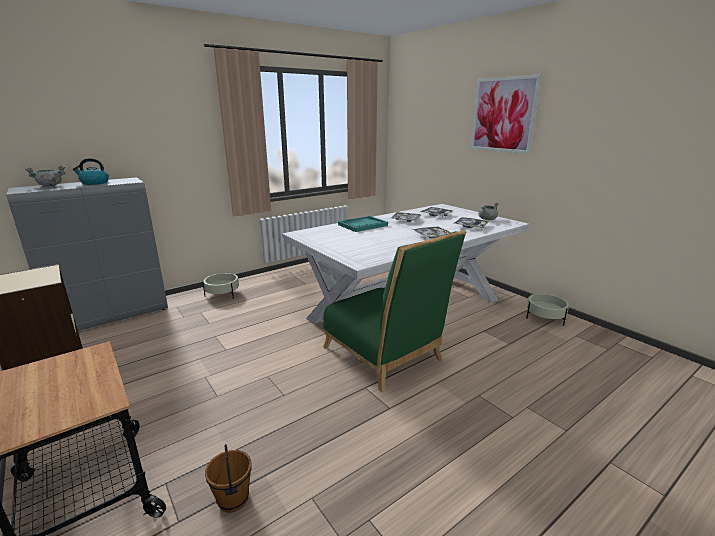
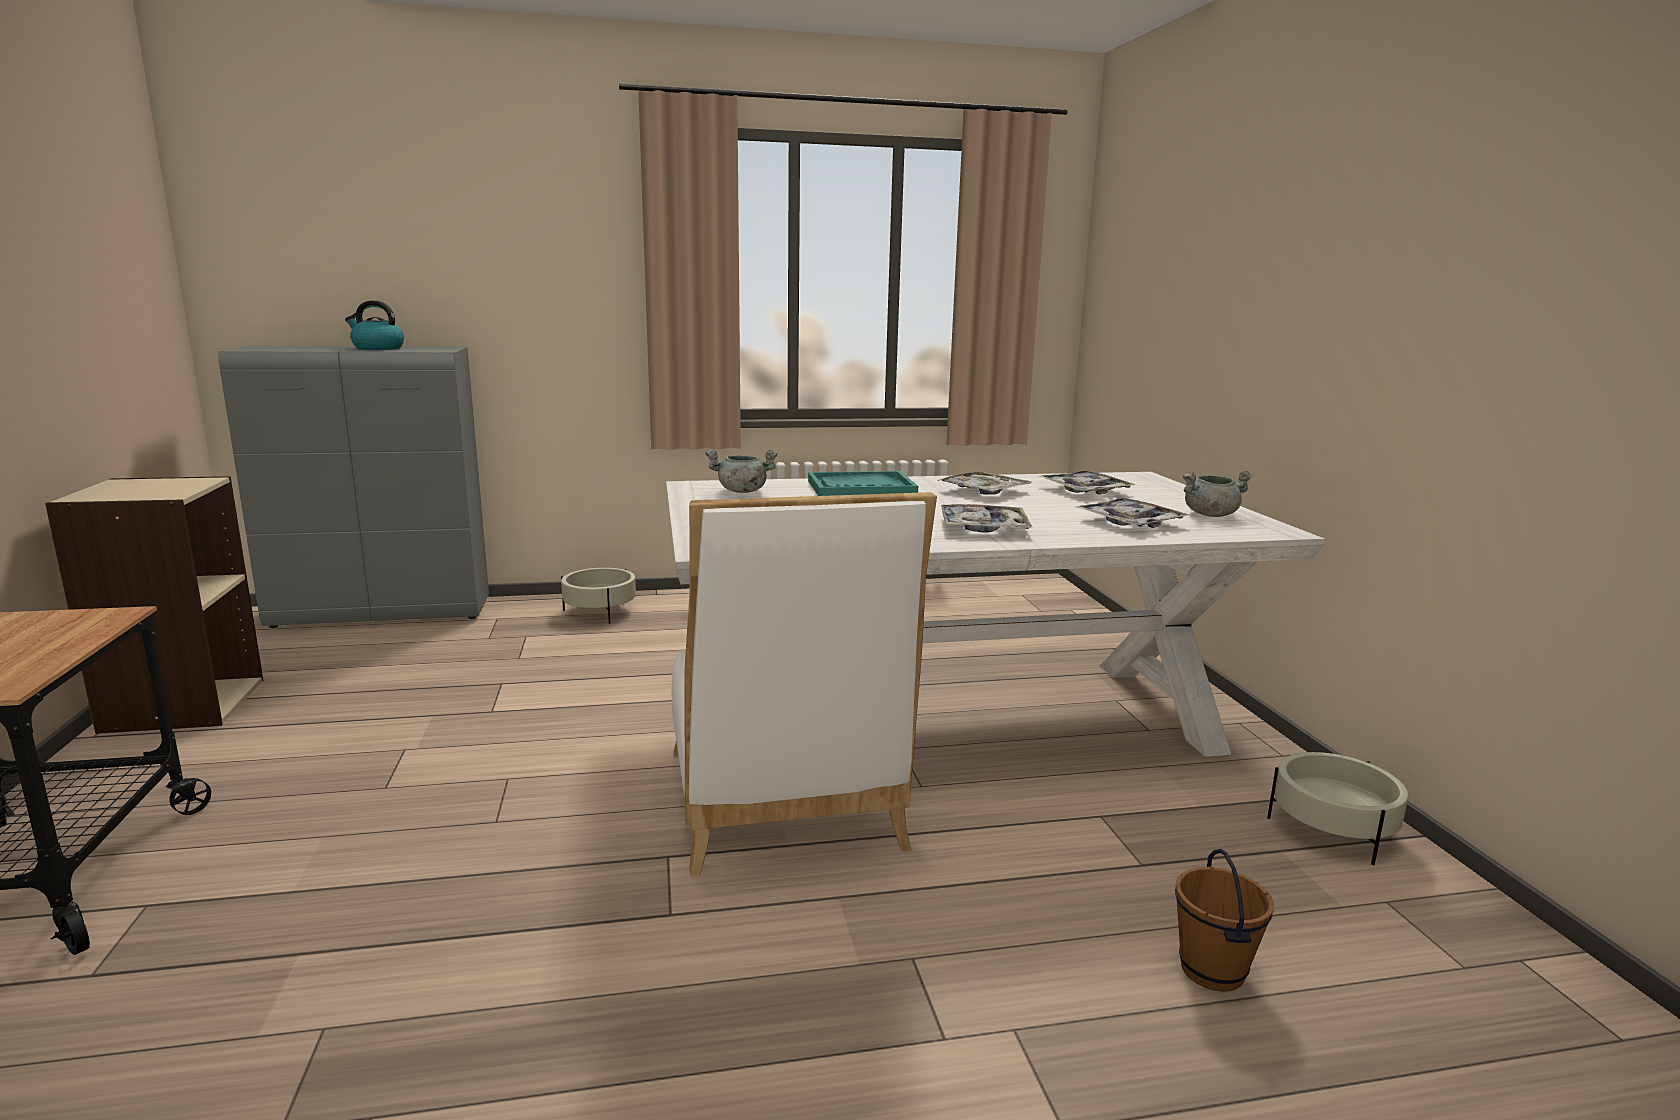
camera: 25 degrees right, 5 degrees down
(50, 185) = (307, 347): grey cooking pot -> grey cooking pot (742, 491)
(232, 499) = (203, 973): brown bucket -> brown bucket (1211, 971)
(386, 357) = (784, 808): green chair -> white chair
(503, 115) = (1305, 229): picture -> none

